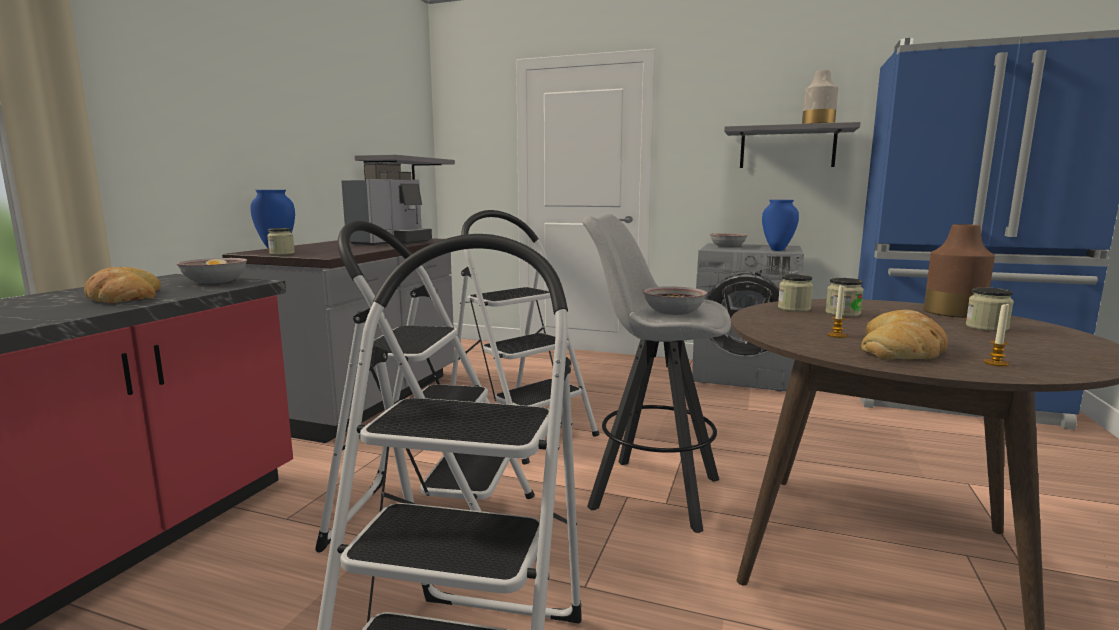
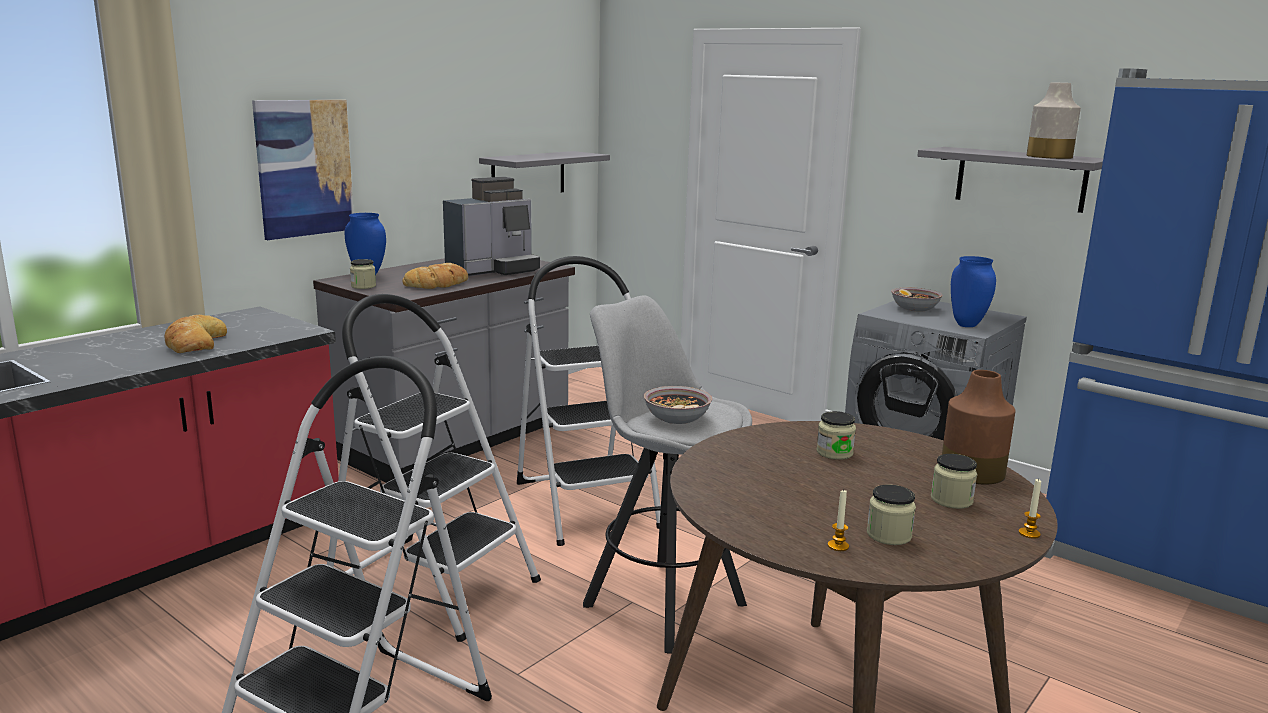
camera: 20 degrees right, 5 degrees up
(207, 142) = (304, 168): none -> picture
(215, 282) = (277, 326): bowl -> none
(794, 308) = (796, 436): jar -> jar (889, 535)
(836, 335) = (759, 483): candle -> candle (1029, 533)
(901, 348) = (789, 511): bread -> bread (438, 284)

